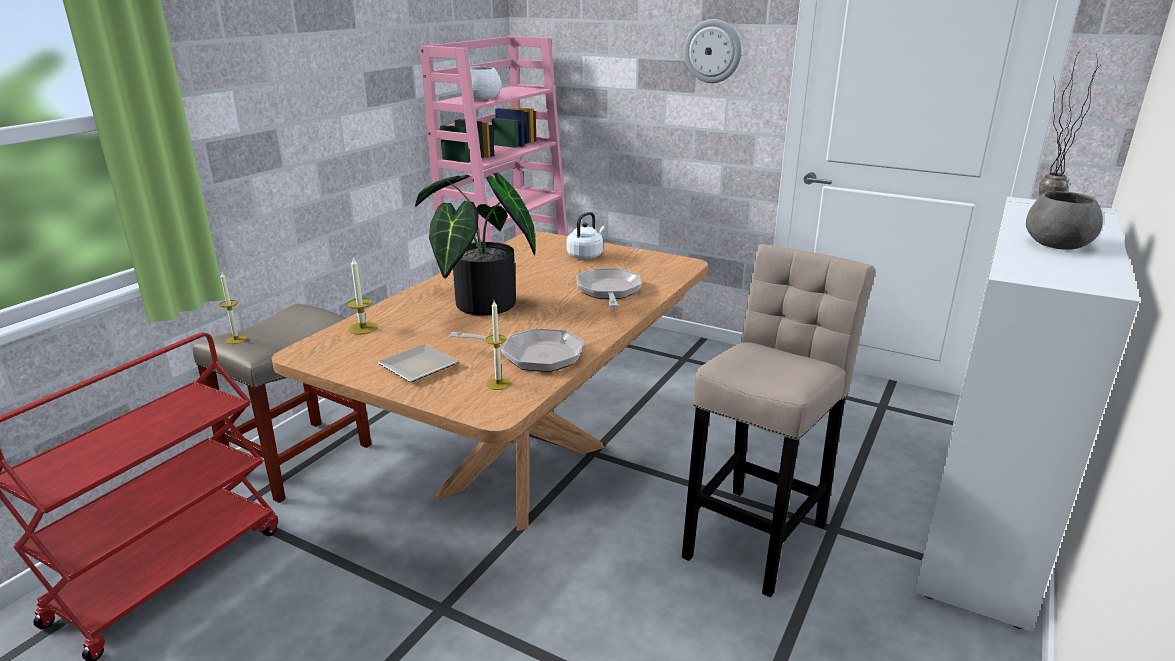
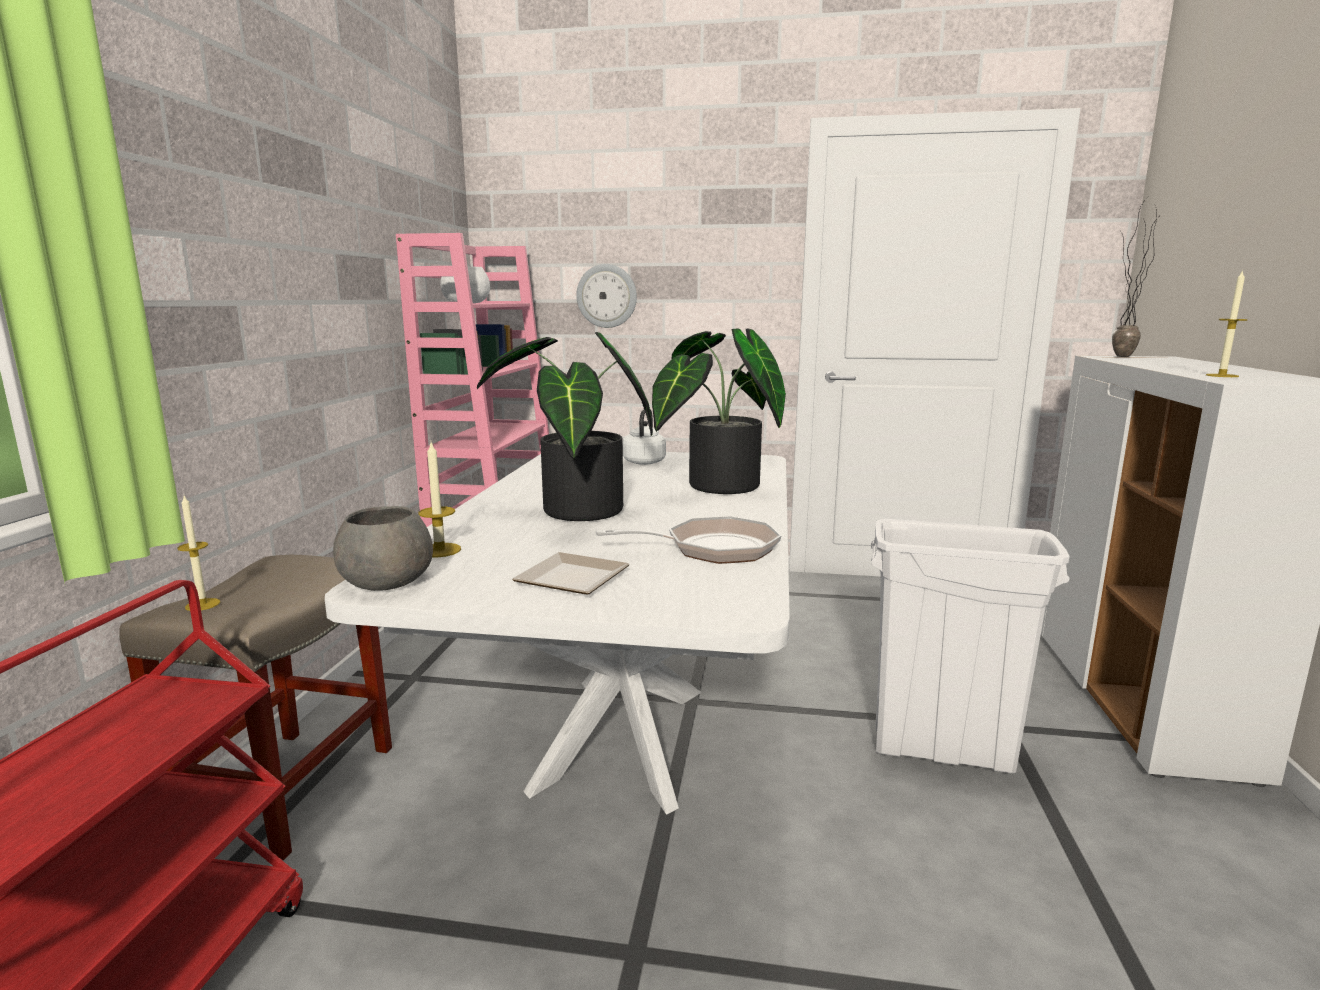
camera: 20 degrees left, 10 degrees down
(498, 384) = (706, 581): candle -> candle (1222, 375)
(526, 469) = (625, 736): brown dining table -> white dining table
(608, 292) = (715, 486): frying pan -> potted plant
(713, 51) = (716, 253): wall clock -> wall clock (607, 296)
(758, 534) = (943, 751): beige stool -> white trash can
(1057, 244) = (1205, 369): grey bowl -> grey bowl (386, 582)

